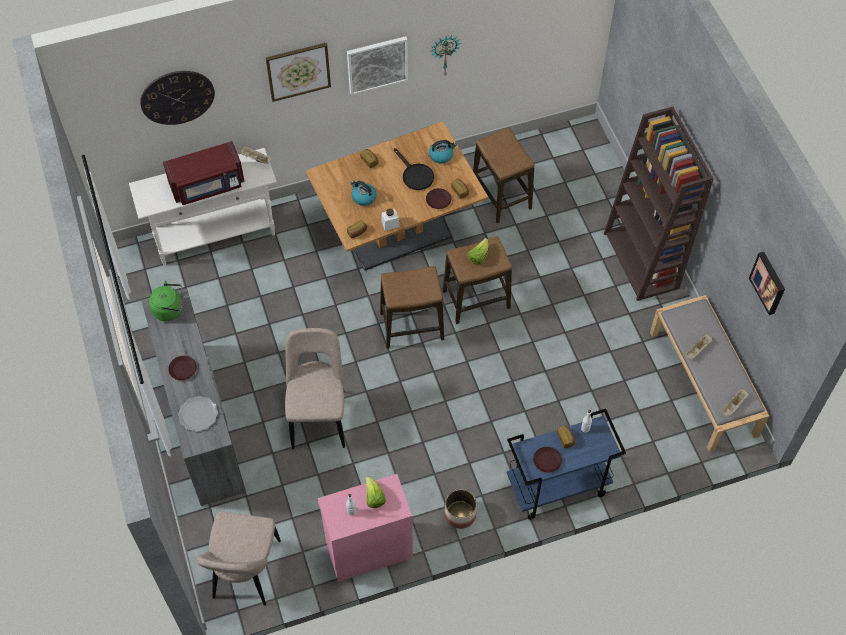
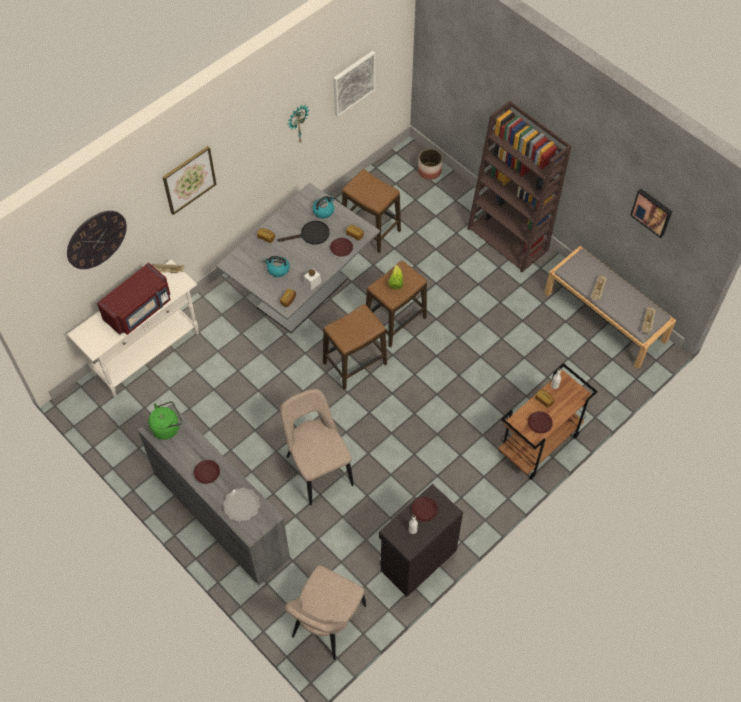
camera: 25 degrees left, 0 degrees up
(245, 573) = (326, 624): beige chair -> beige chair turned 45 degrees clockwise
(368, 549) = (417, 560): pink cabinet -> black cabinet
(374, 497) = (424, 510): lettuce -> brown plate
(377, 64) = (248, 151): picture -> picture (353, 83)
(397, 235) = (302, 293): brown dining table -> grey dining table
(415, 175) = (311, 235): black frying pan -> black frying pan turned 45 degrees counterclockwise
(460, 514) = (475, 499): planter -> planter (429, 171)
(557, 487) = (538, 445): blue cart -> brown cart

